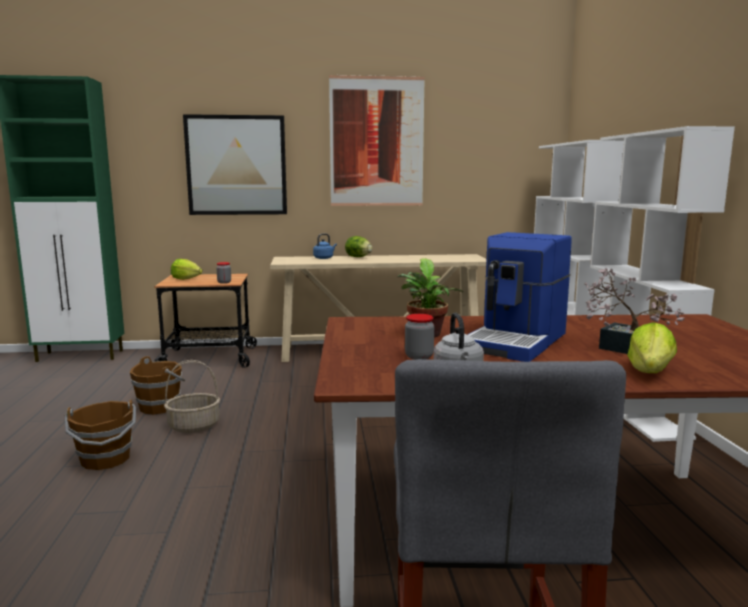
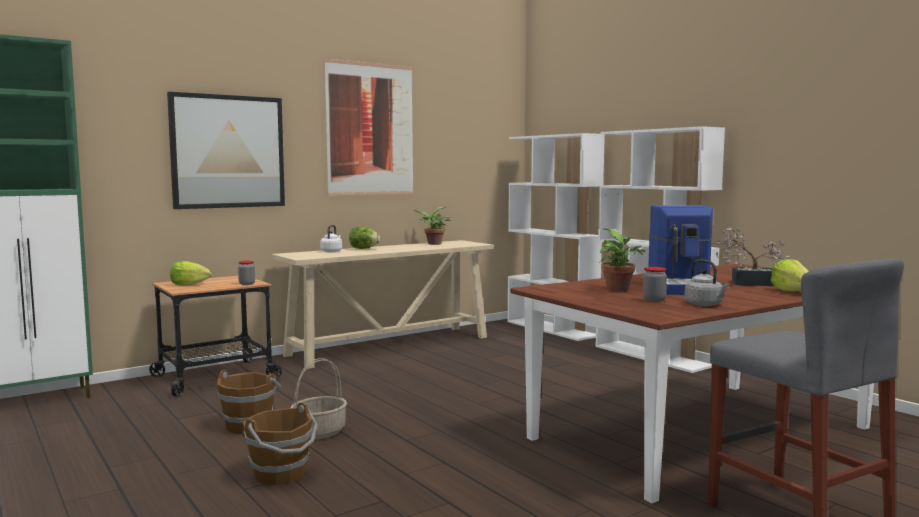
camera: 30 degrees left, 5 degrees down
(324, 258) = (332, 251): blue kettle -> white kettle
(434, 256) = (432, 244): none -> potted plant

